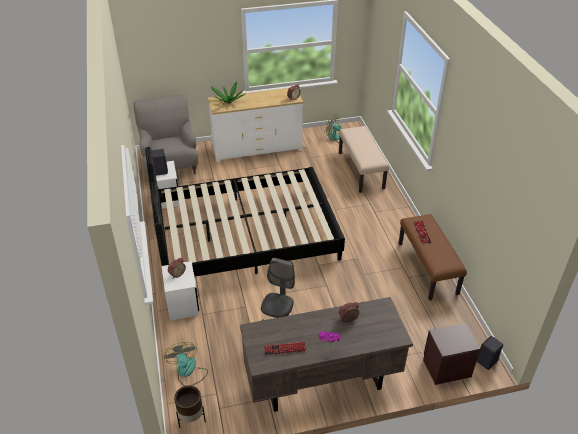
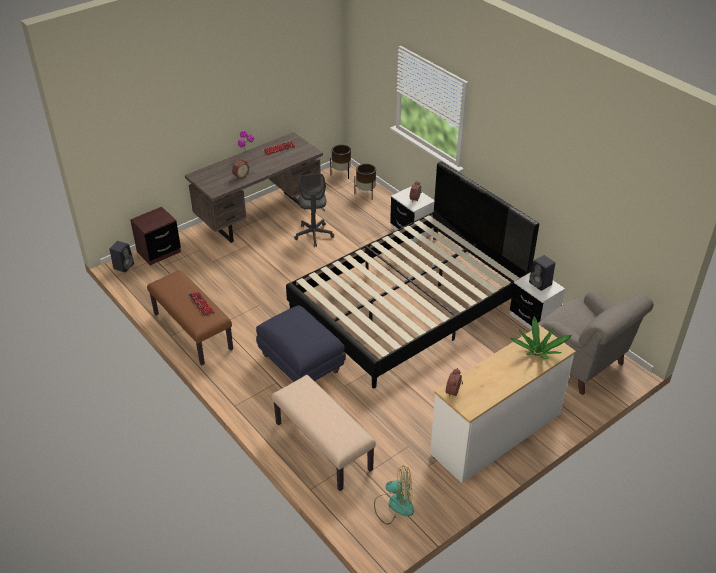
camera: 155 degrees right, 0 degrees up
(188, 372) = (366, 194): fan -> brown planter
(351, 218) = (301, 364): none -> blue ottoman

